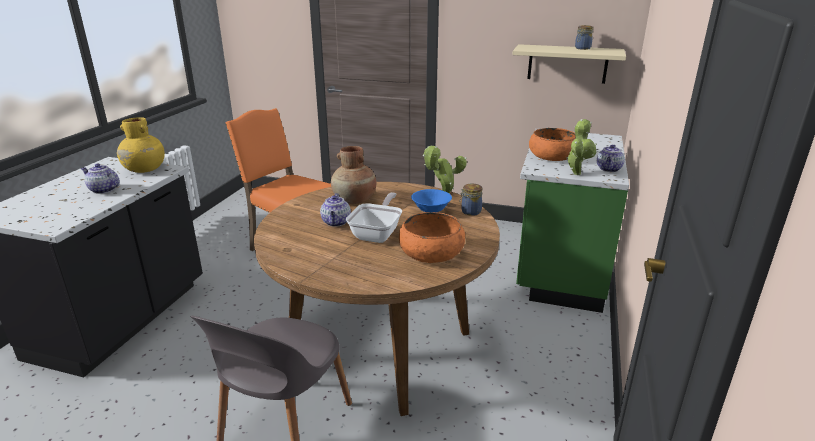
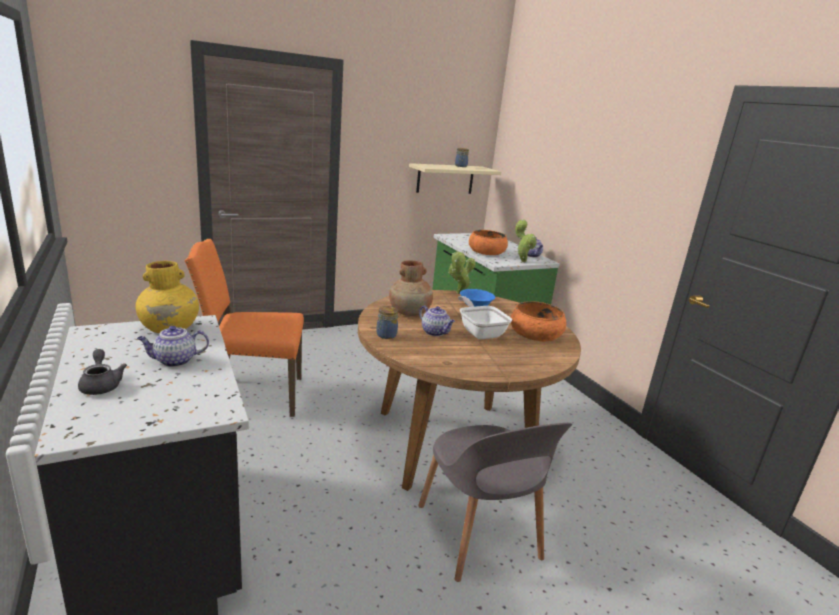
camera: 45 degrees left, 5 degrees down
(48, 193) = (101, 385): none -> grey teapot
(470, 212) = (499, 302): jar -> jar (385, 335)

